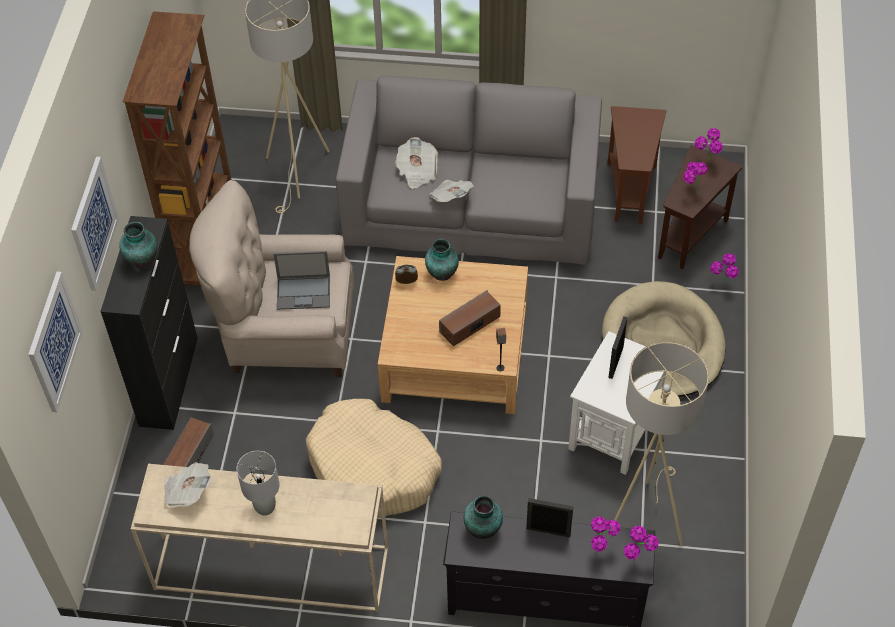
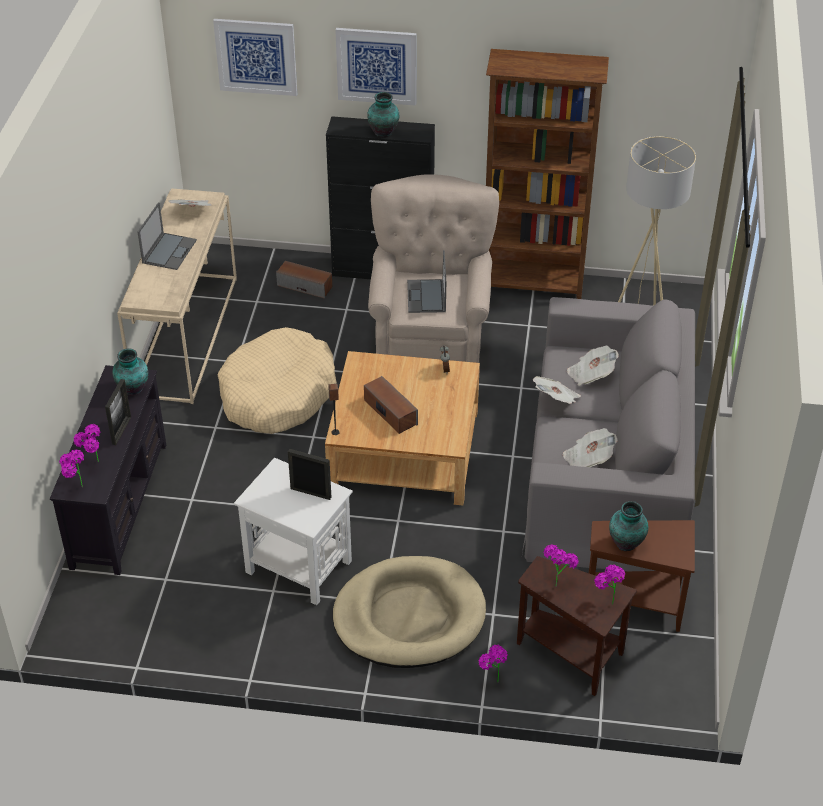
camera: 90 degrees right, 10 degrees down
(264, 507) = (169, 251): grey table lamp -> laptop
(441, 273) = (456, 393): vase -> vase (627, 543)
(528, 178) = (588, 459): none -> newspaper
(644, 516) = (195, 584): beige floor lamp -> none

